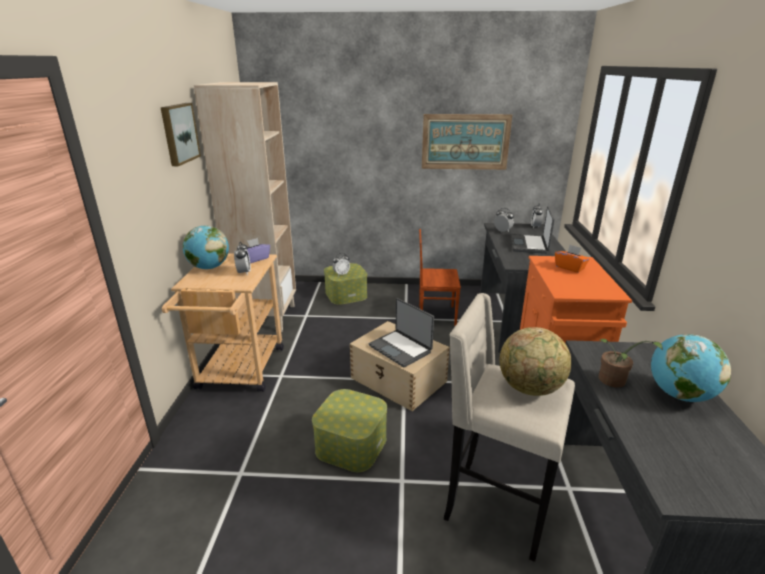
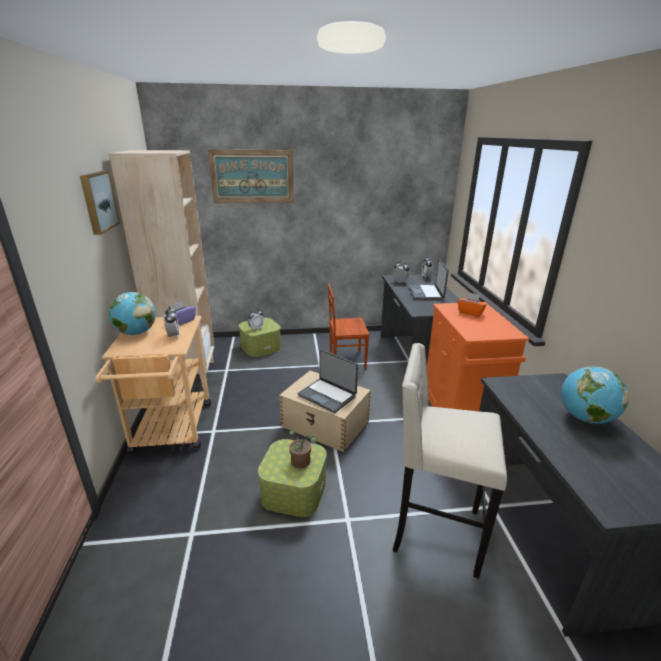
camera: 10 degrees left, 0 degrees up
(465, 142) = (362, 204): picture -> picture (252, 177)
(530, 388) = (467, 426): globe -> none
(614, 382) = (531, 412): potted plant -> potted plant (301, 463)

